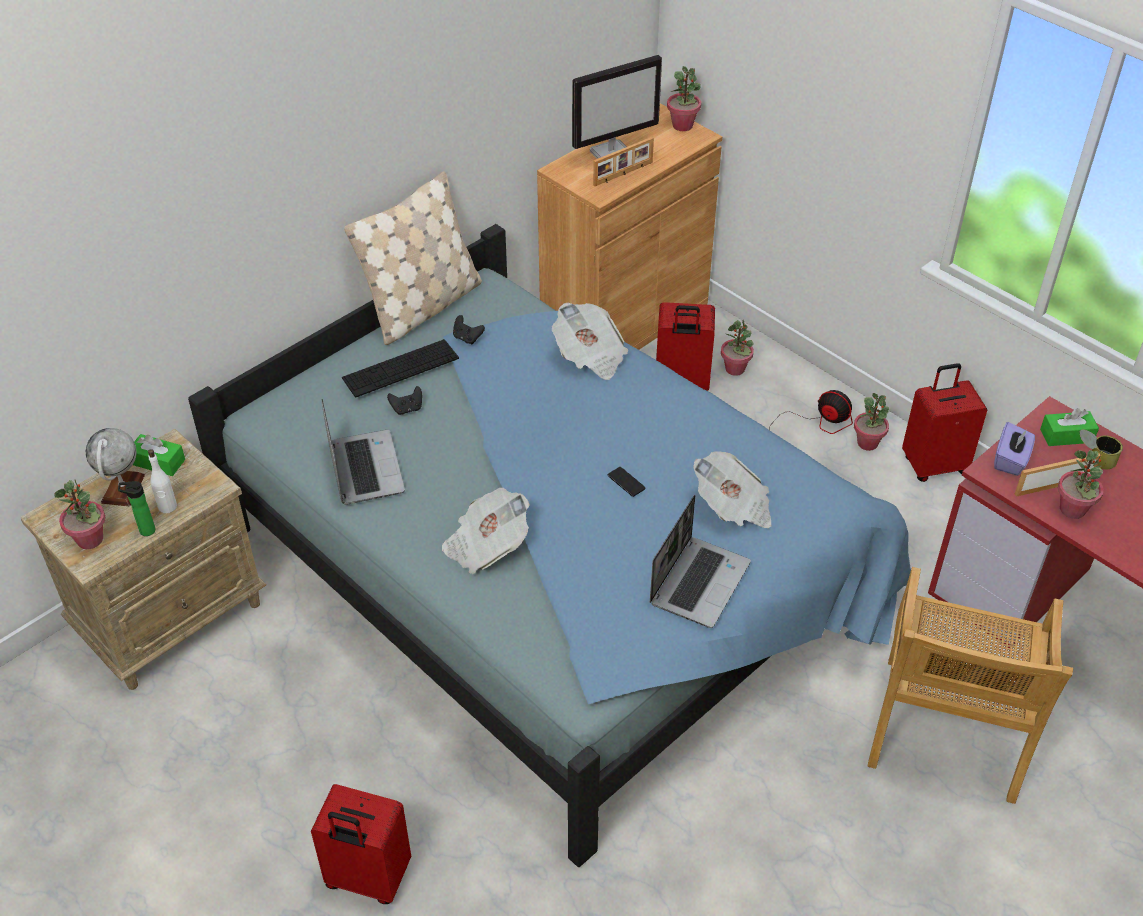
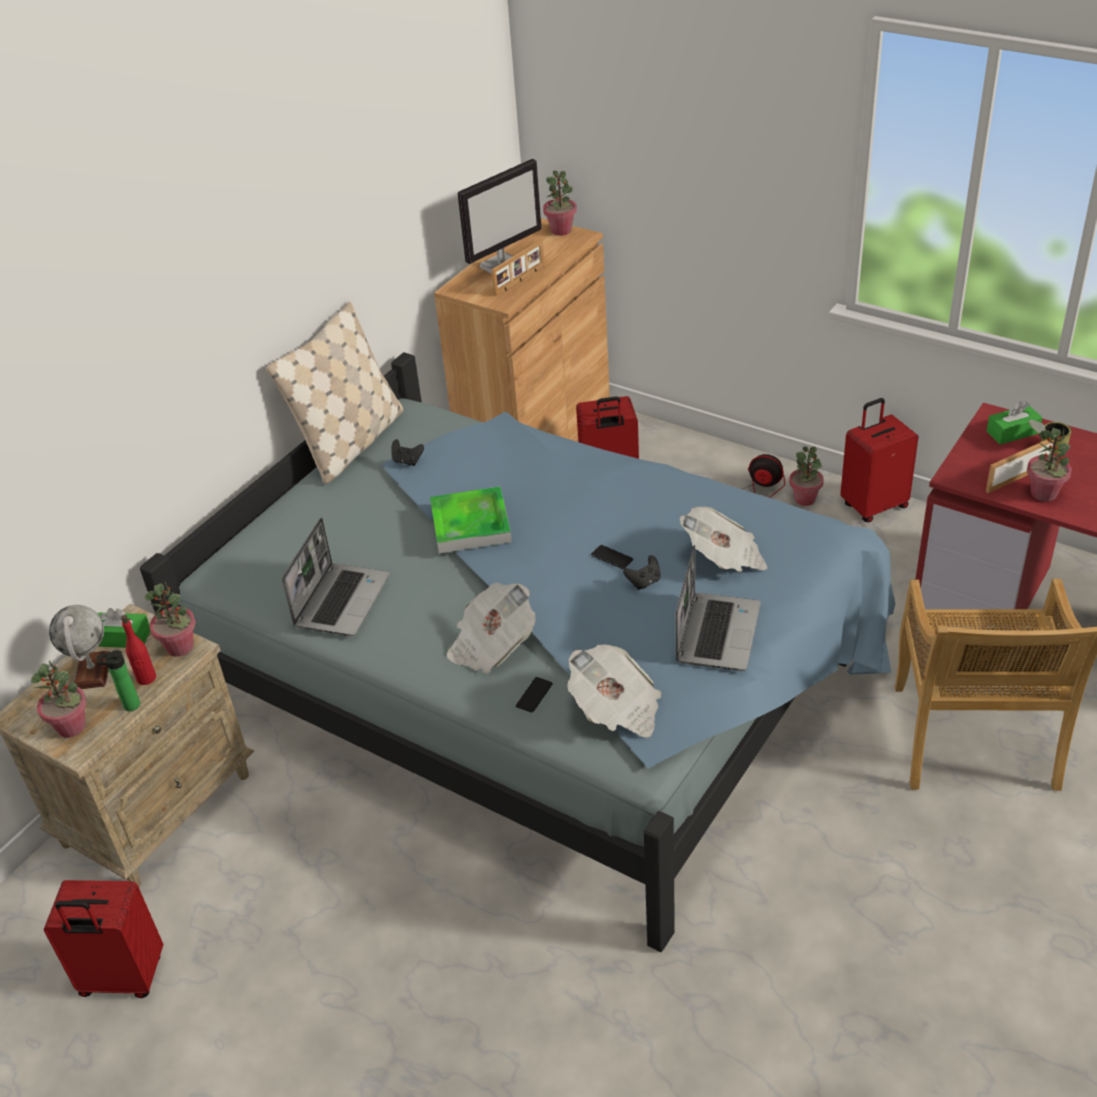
camera: 10 degrees left, 5 degrees down
(167, 507) = (146, 678): white bottle -> red bottle
(364, 468) = (341, 600): laptop -> laptop turned 45 degrees clockwise
(367, 879) = (446, 1017): red suitcase -> red suitcase (122, 978)
(400, 368) = (349, 501): keyboard -> none
(407, 409) = (367, 537): black game controller -> black game controller (644, 582)
(505, 418) = (471, 524): none -> tray
(509, 605) = (534, 695): none -> phone
(590, 356) = (535, 453): newspaper -> newspaper (616, 709)
(735, 369) = (656, 459): potted plant -> potted plant (180, 647)
(1011, 460) = (970, 463): purple tissue box -> none

